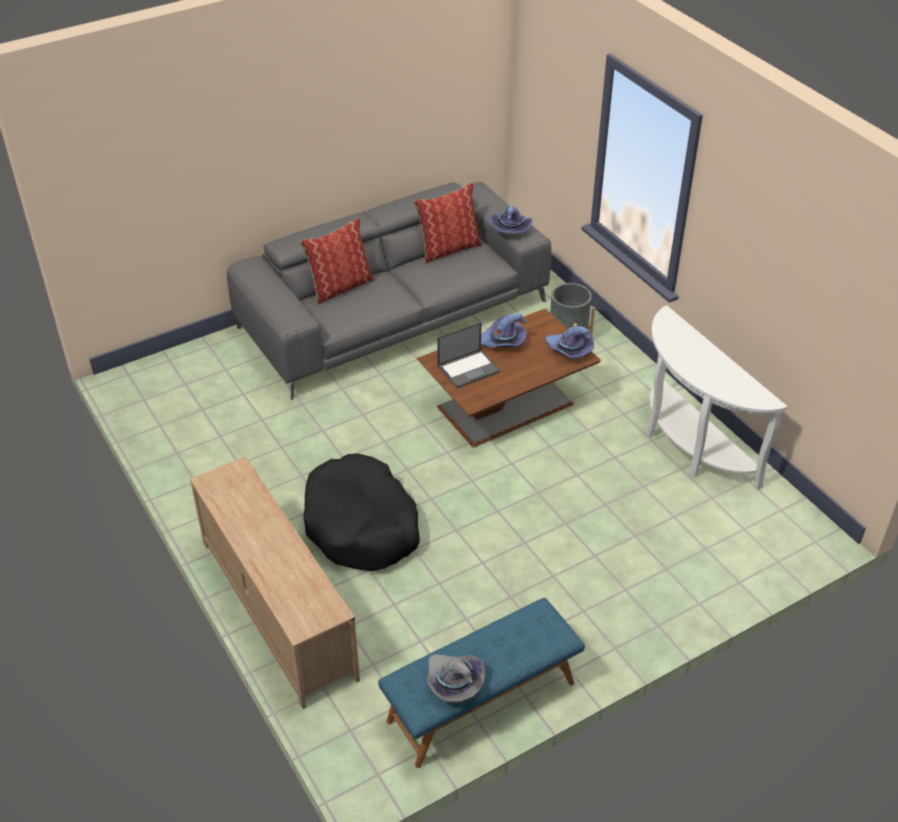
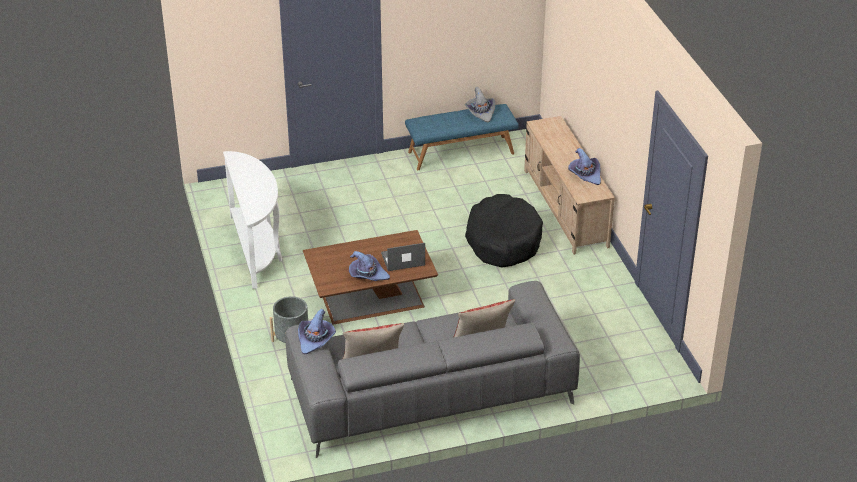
camera: 165 degrees left, 5 degrees down
(569, 350) = (321, 260): purple hat -> purple hat (585, 174)

